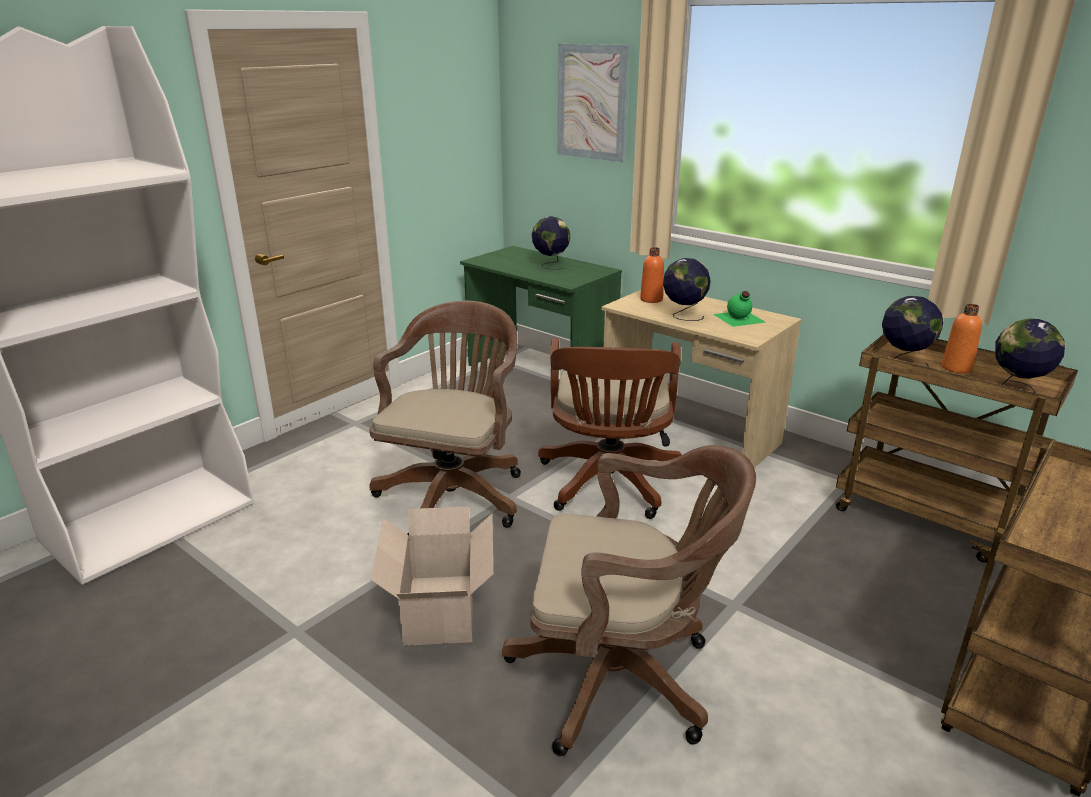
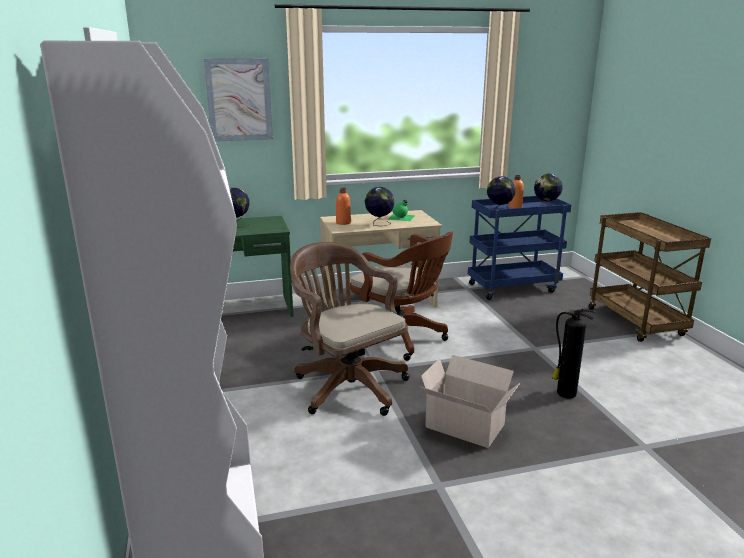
camera: 55 degrees left, 5 degrees down
(623, 678) = (565, 393): brown office chair -> fire extinguisher
(927, 518) = (513, 287): brown cart -> blue cart

